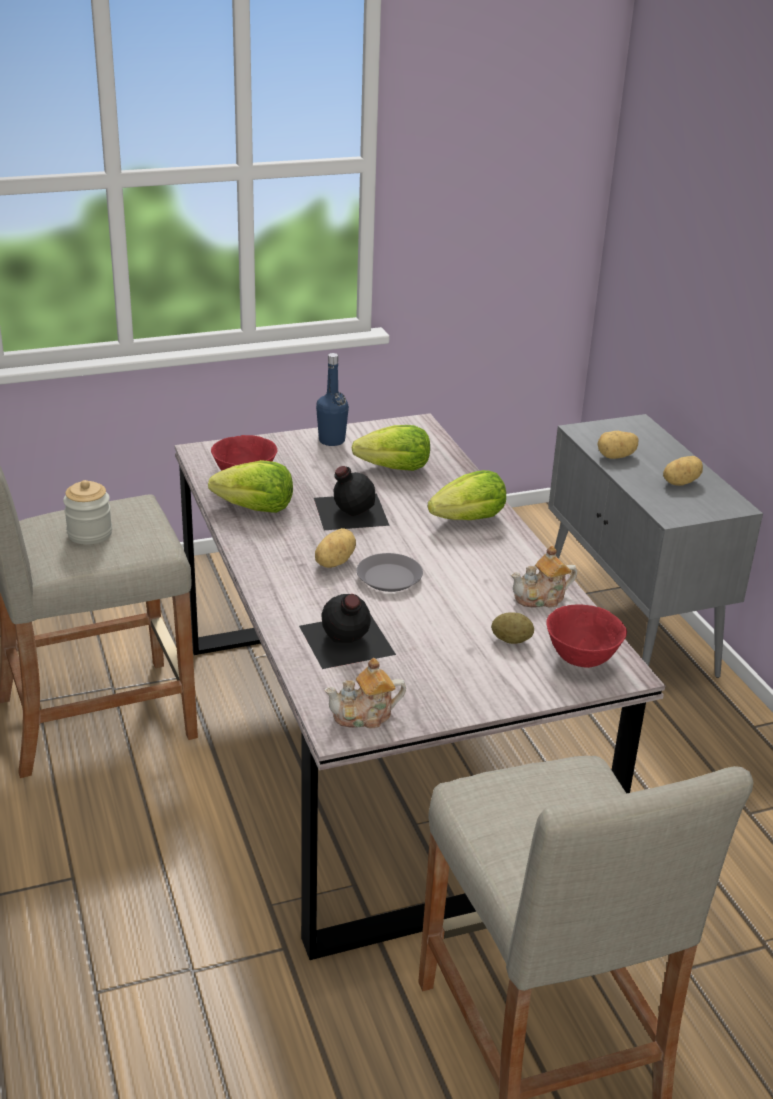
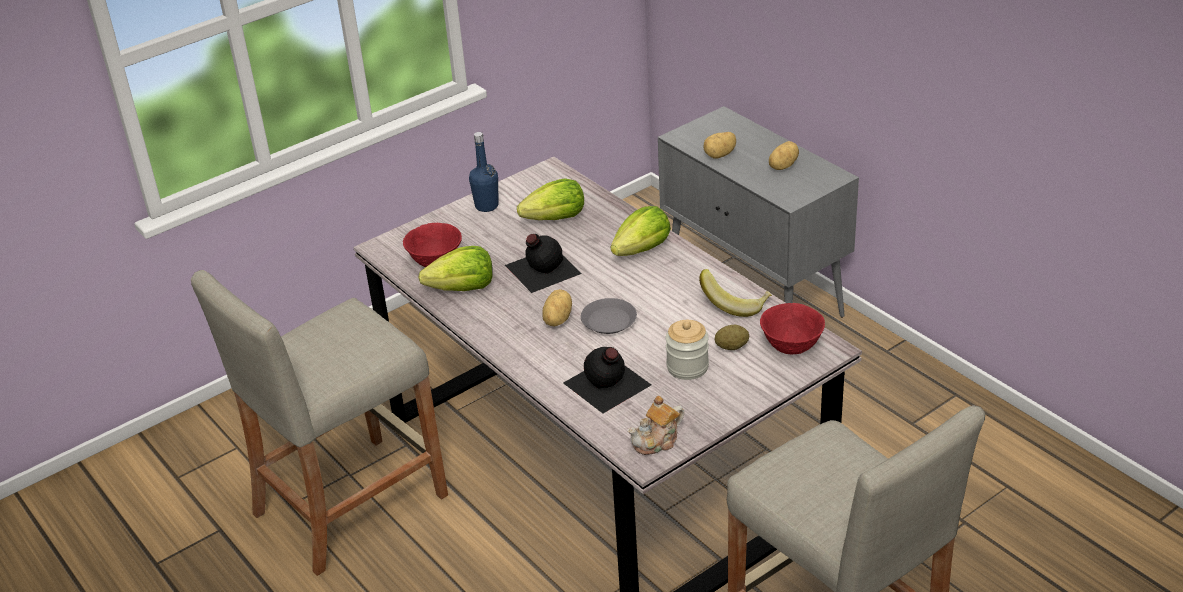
camera: 15 degrees left, 5 degrees up
(90, 534) = (329, 350): jar -> jar (687, 367)
(541, 598) = (735, 304): teapot -> banana

